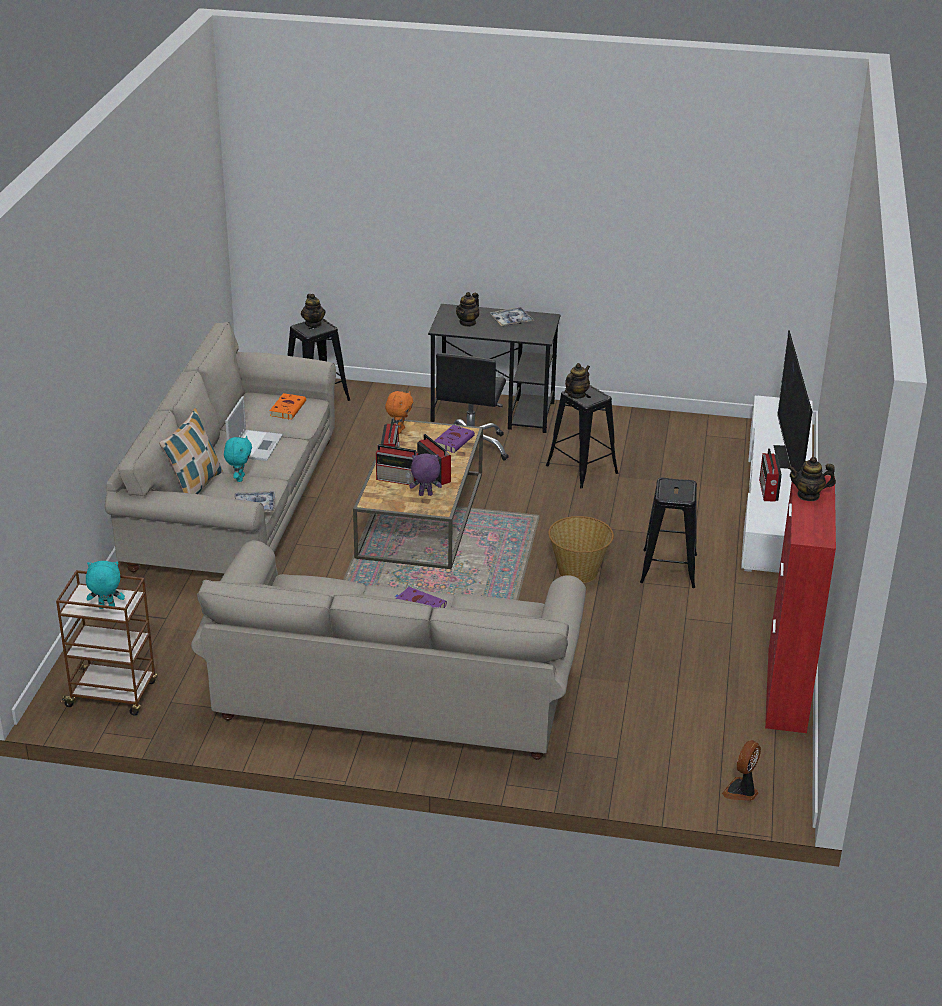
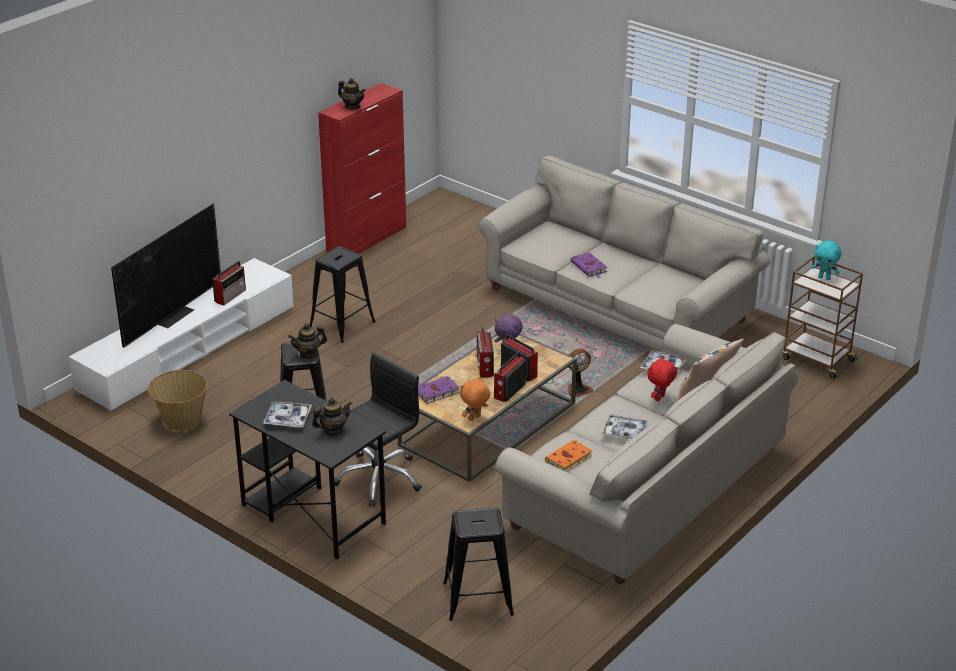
camera: 150 degrees left, 0 degrees up
(239, 478) = (660, 398): turquoise plush toy -> red plush toy
(255, 445) = (624, 432): laptop -> tray
(313, 324) = (474, 526): teapot -> none
(578, 571) = (410, 342): basket -> basket (181, 420)
(742, 791) = (458, 207): fan -> fan (578, 389)

